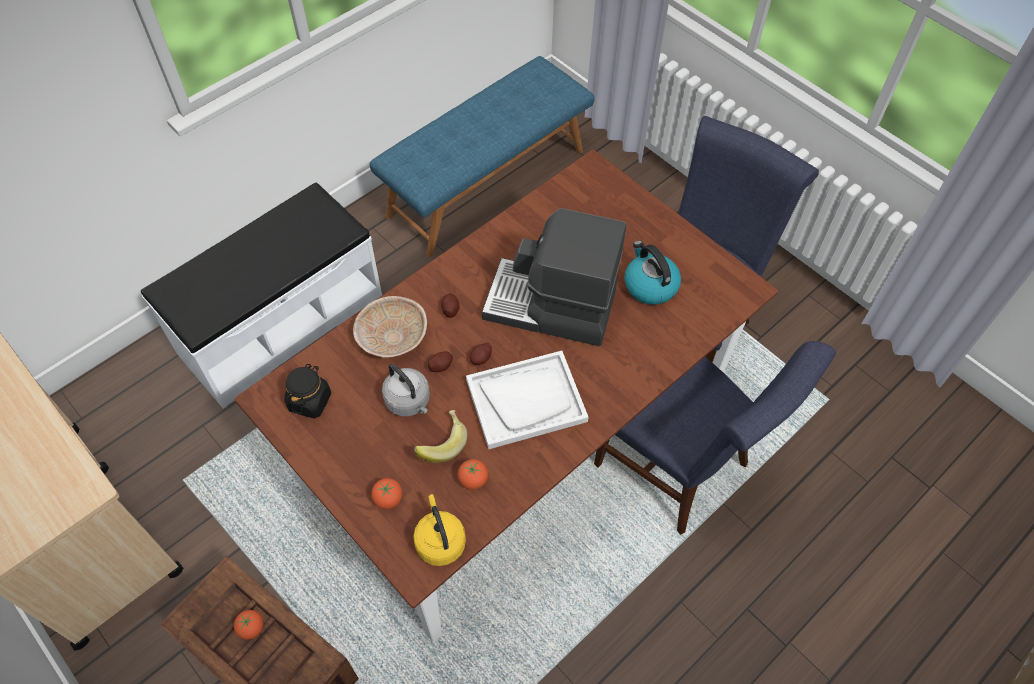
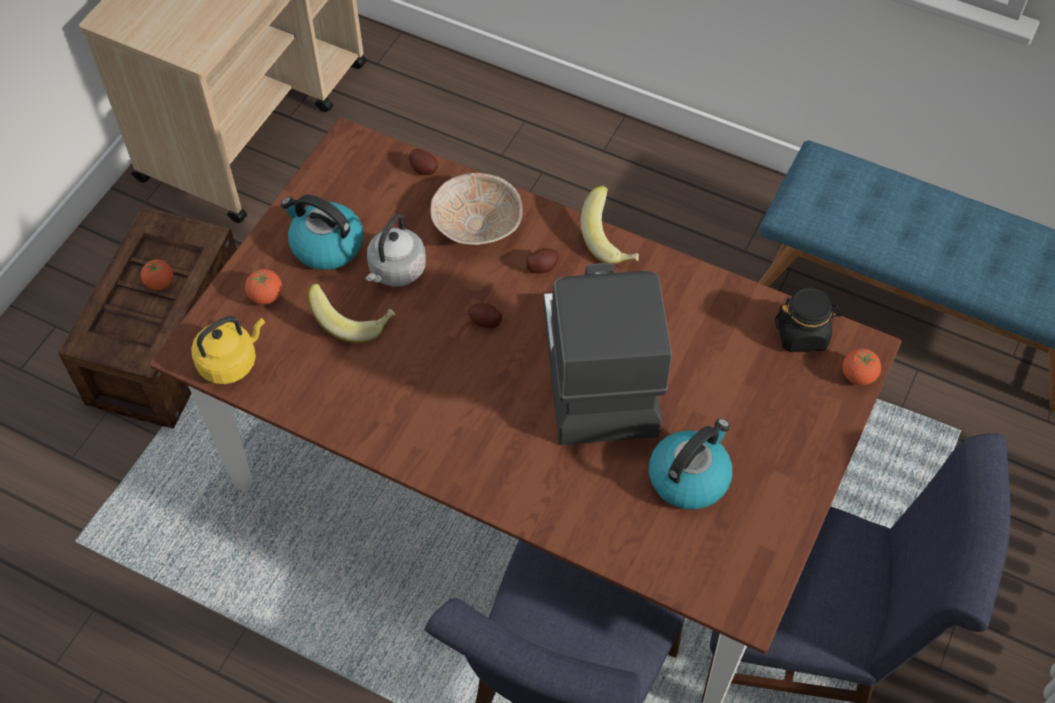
camera: 70 degrees right, 0 degrees up
(280, 323) = (574, 179): white bench -> none
(310, 401) = (361, 181): black jar -> black jar (802, 334)
(360, 443) = (326, 245): none -> kettle
(440, 366) = (457, 284): potato -> potato (424, 169)
(448, 263) = (611, 240): none -> banana
(473, 480) = (317, 368): tomato -> tomato (858, 376)
(526, 400) = (445, 387): white tray -> none

